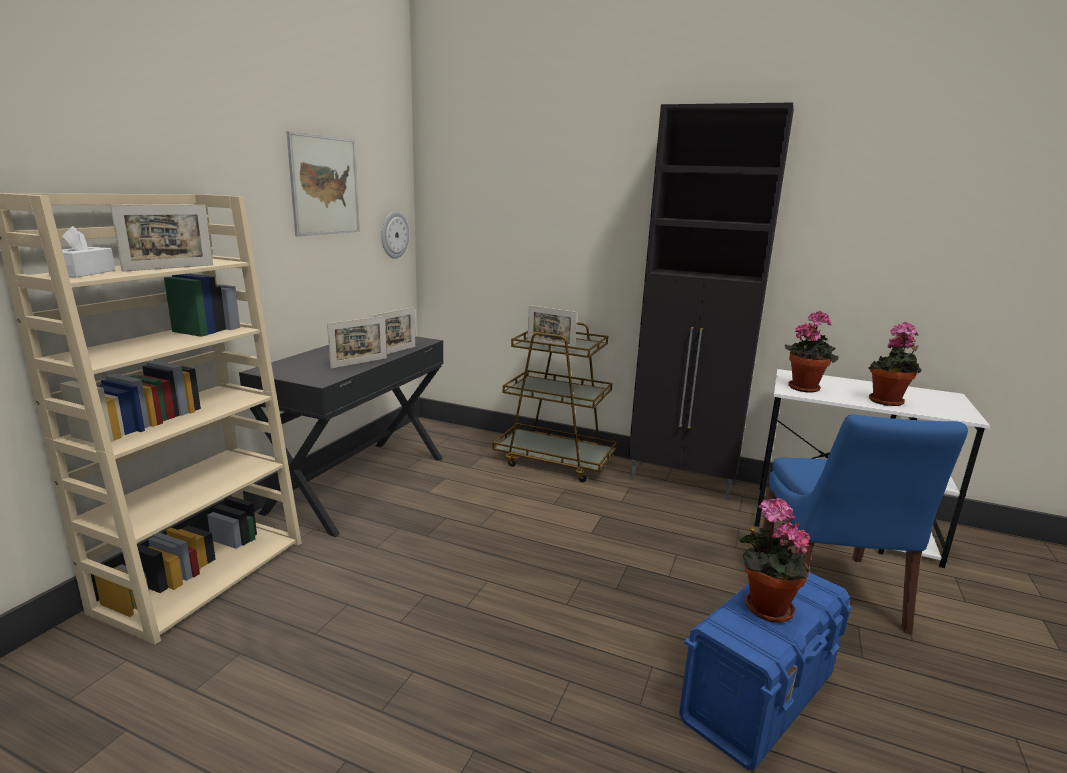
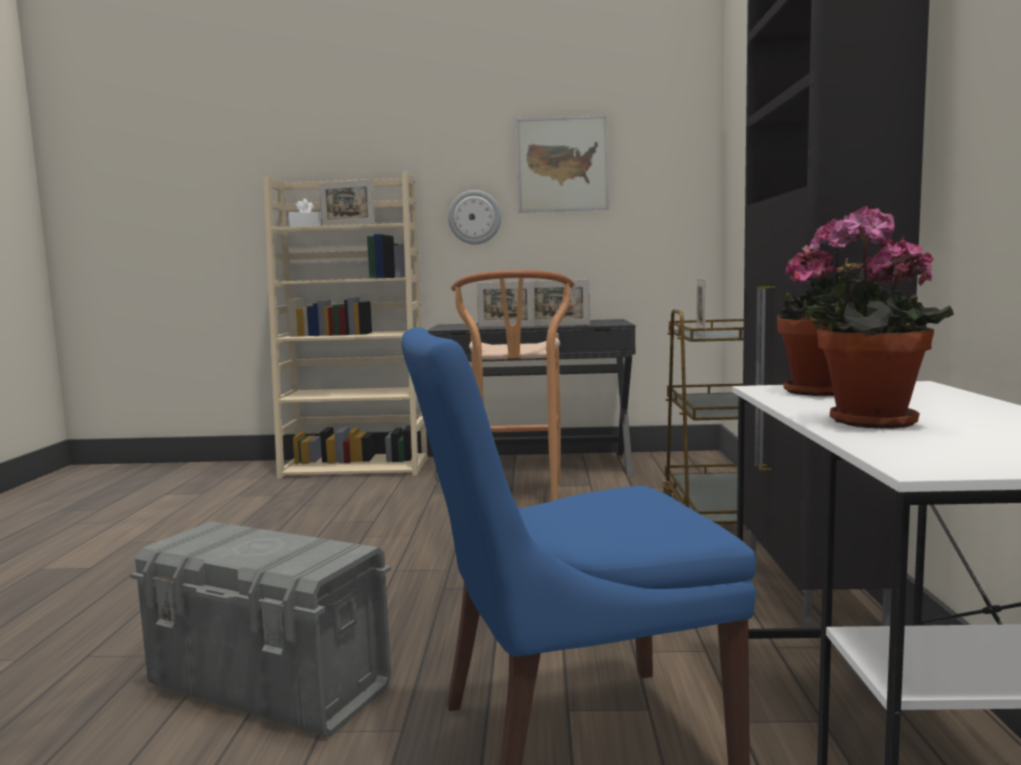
camera: 70 degrees right, 10 degrees down
(394, 235) = (674, 214): wall clock -> wall clock (474, 217)
(439, 511) = (518, 497): none -> brown stool
(758, 698) = (270, 687): blue storage box -> grey storage box
(764, 607) = (256, 542): potted plant -> none

